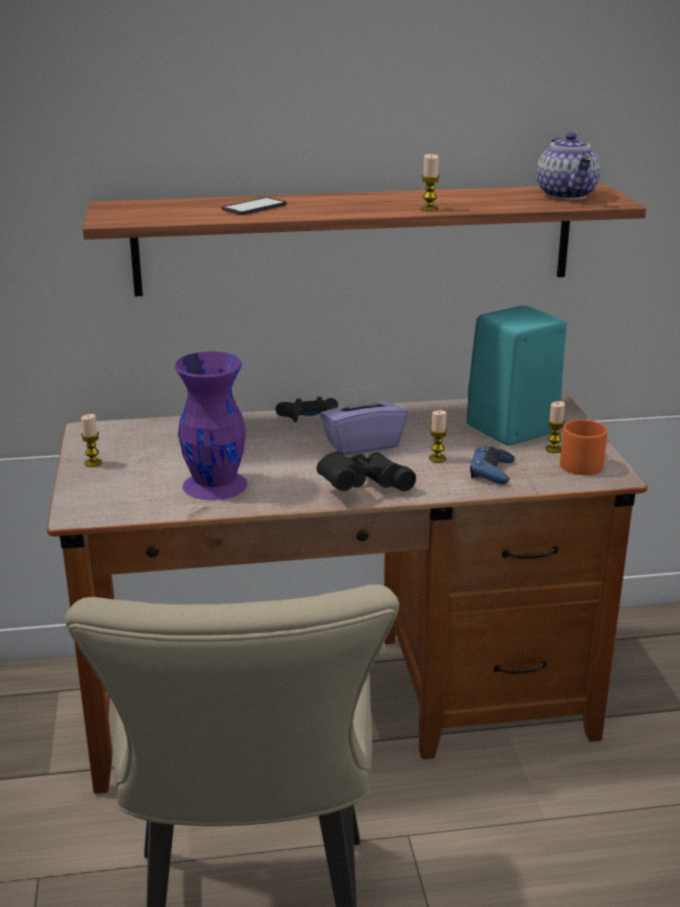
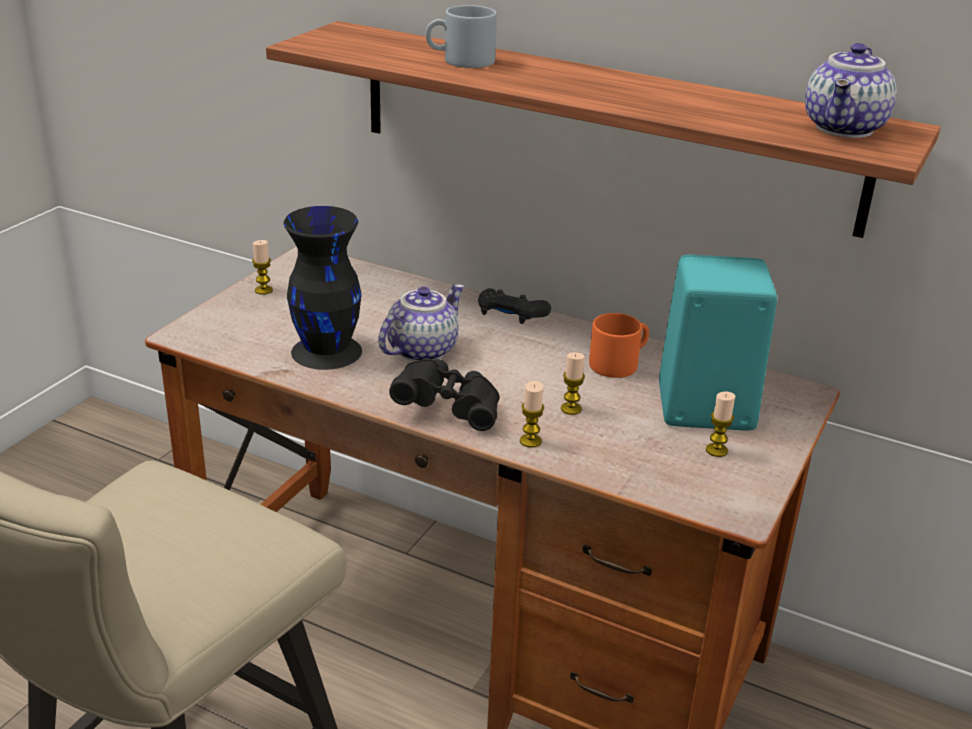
camera: 35 degrees right, 5 degrees up
(216, 484) = (328, 351): purple vase -> black vase
(254, 207) = (460, 61): phone -> grey mug
(282, 459) = (421, 349): none -> teapot
(362, 444) = (519, 363): purple tissue box -> none
(429, 209) = (633, 106): candle -> candle (530, 441)
(491, 471) = (606, 447): blue game controller -> none
(581, 462) = (726, 479): orange mug -> orange mug (619, 362)

